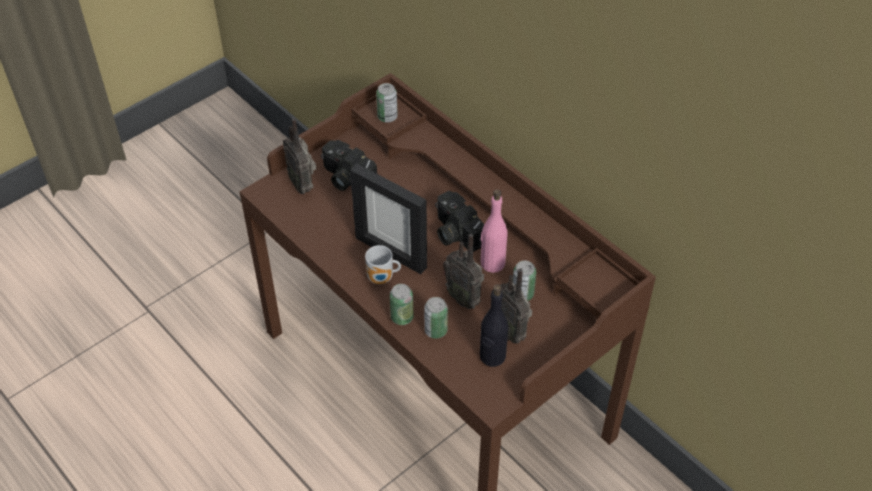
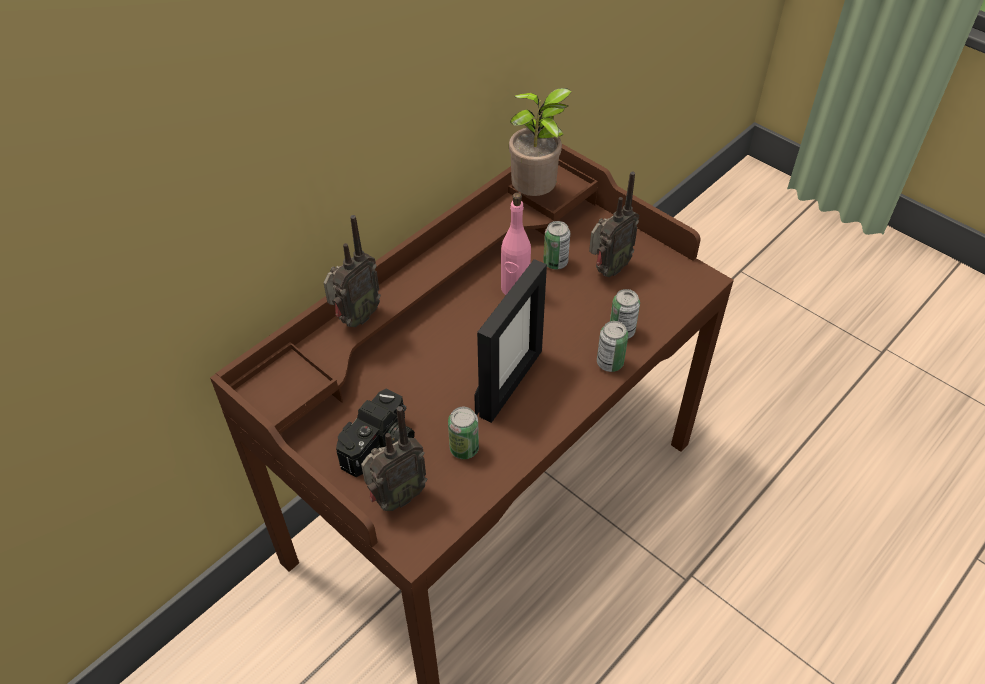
camera: 95 degrees left, 0 degrees up
(382, 279) = (555, 387): mug -> none
(387, 117) = (286, 388): can -> can (464, 449)
(454, 233) = (471, 325): camera -> none
(464, 298) = (570, 310): radio -> radio (355, 318)
(492, 356) = (645, 283): black bottle -> none
(588, 271) = (536, 195): none -> potted plant

